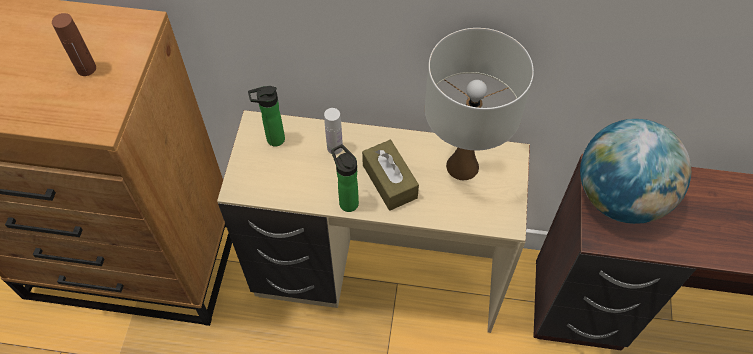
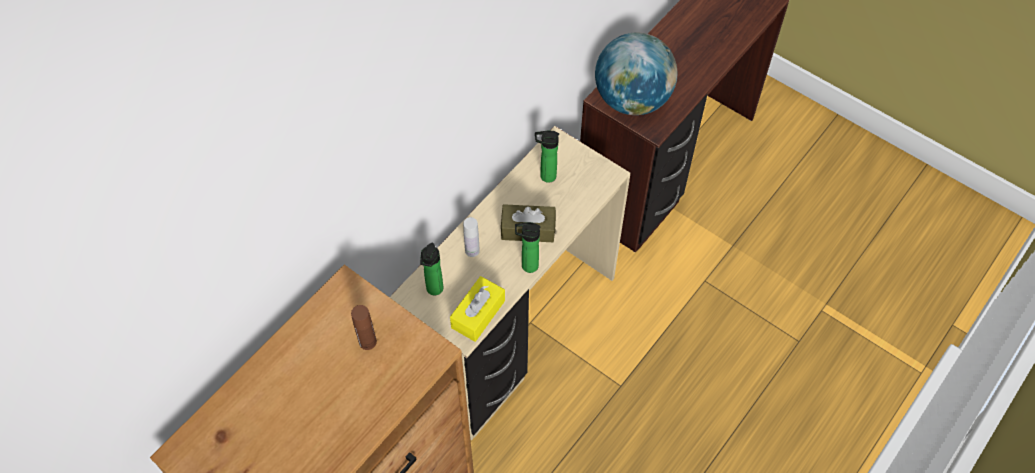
camera: 60 degrees left, 0 degrees up
(268, 187) = (478, 314): none -> yellow tissue box
(462, 166) = (545, 176): white table lamp -> bottle

